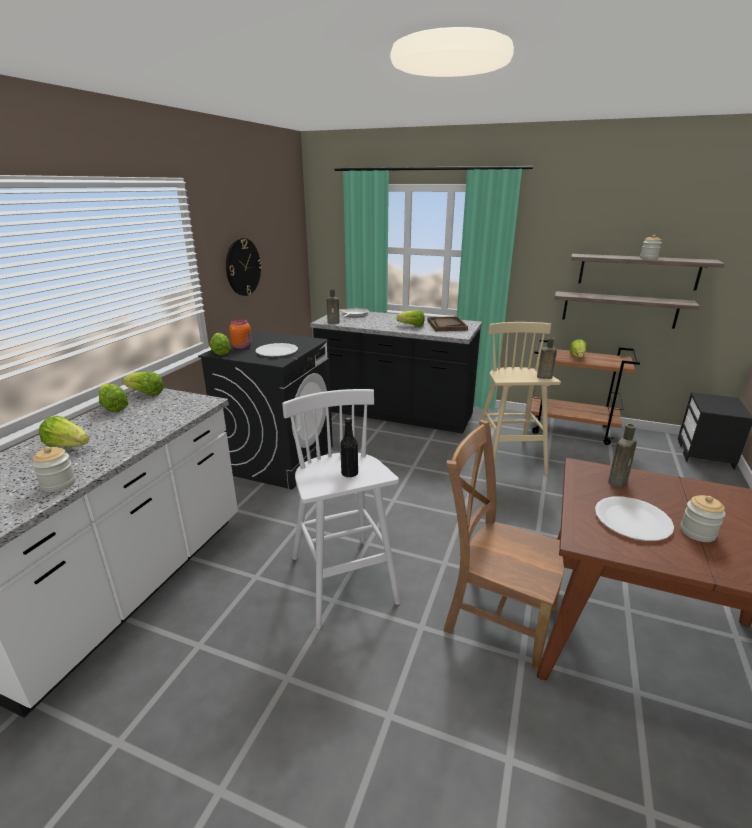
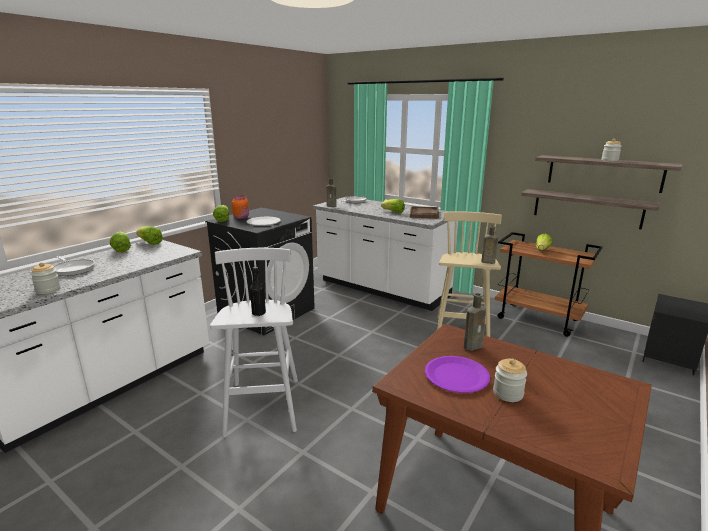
camera: 15 degrees right, 5 degrees down
(68, 446) = (73, 269): lettuce -> frying pan
(243, 267) = (260, 157): wall clock -> none
(395, 414) = (381, 289): black counter -> white counter
(496, 615) = (370, 456): brown chair -> none
(632, 520) = (456, 376): white plate -> purple plate

